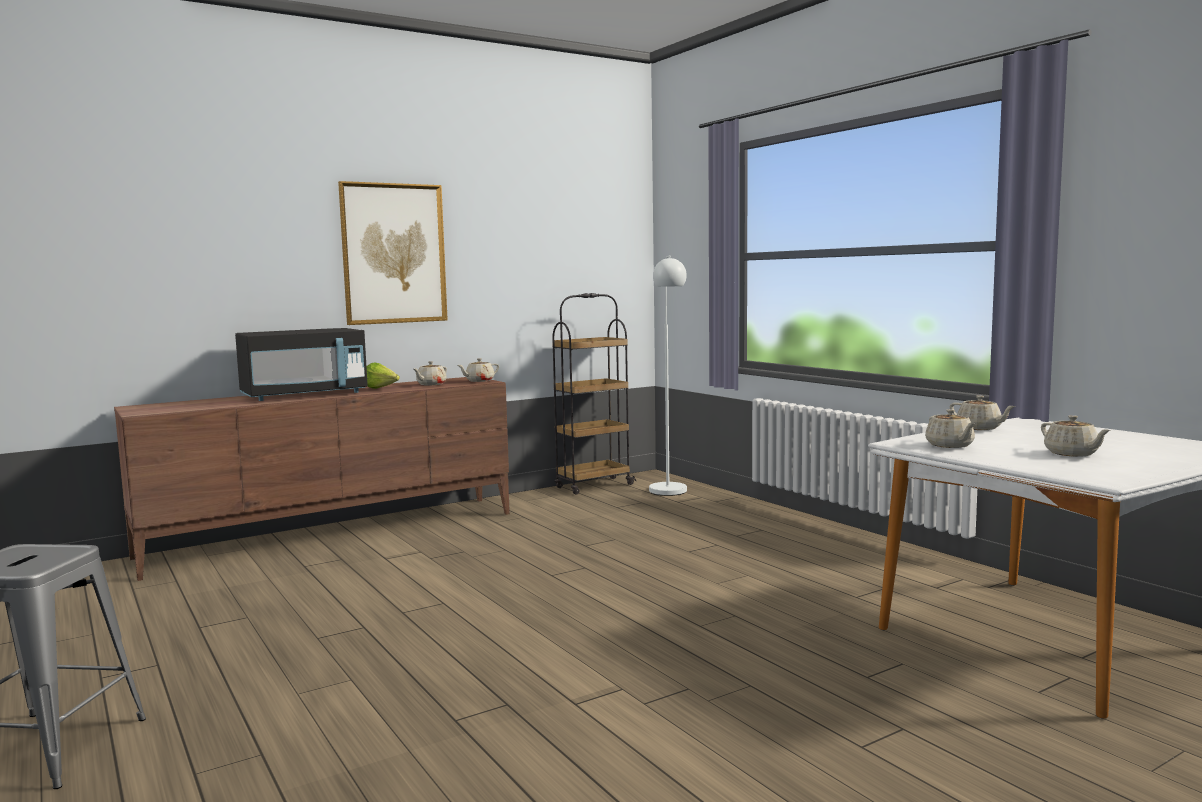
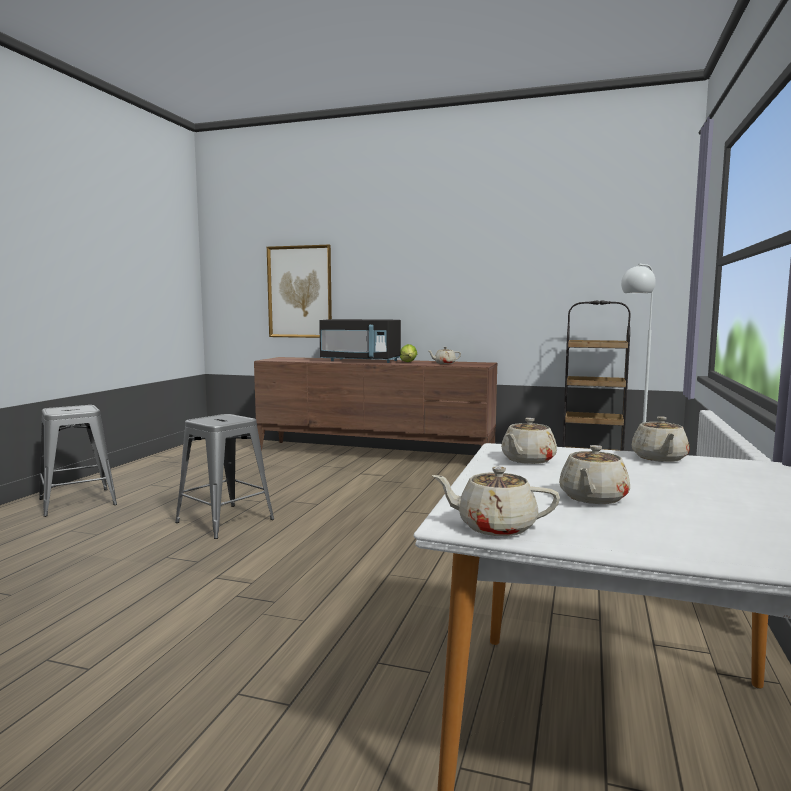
camera: 50 degrees right, 0 degrees up
(393, 253) = (443, 269): picture -> picture (300, 292)
(395, 661) = (225, 521): none -> grey stool
(479, 381) = (480, 365): beige teapot -> beige teapot (495, 527)

